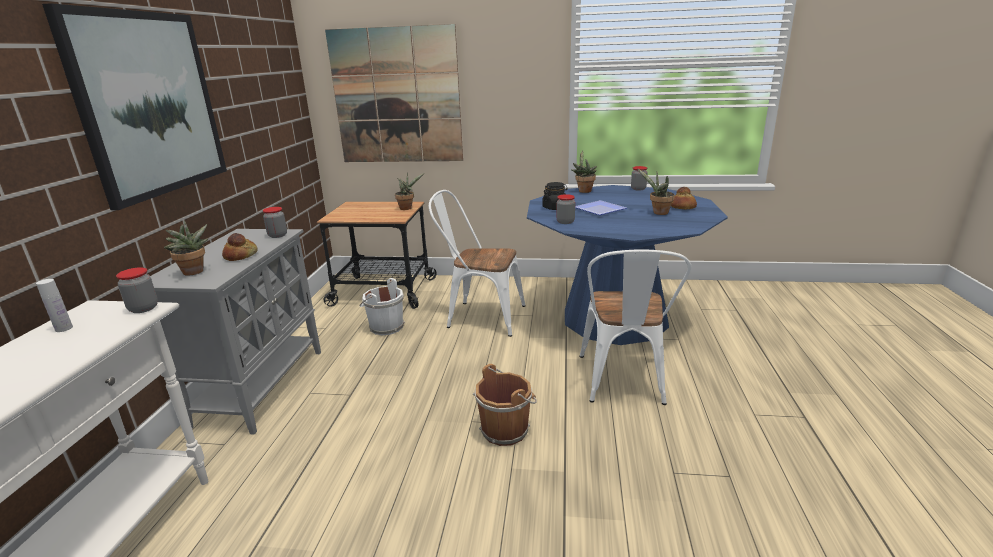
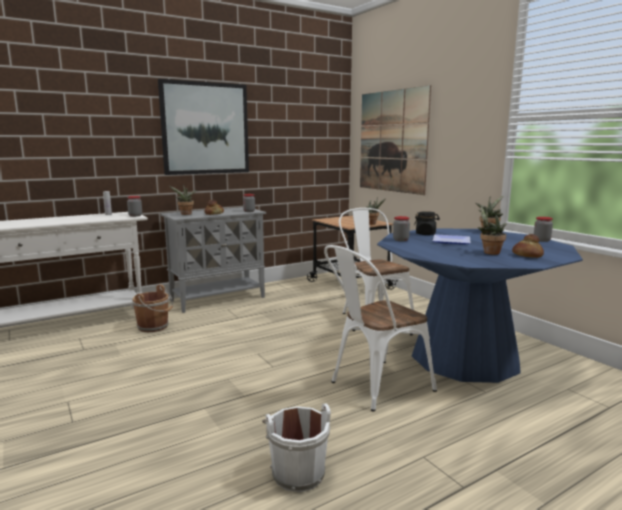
camera: 50 degrees right, 10 degrees down
(385, 327) = (313, 300): white bucket -> white bucket (297, 472)
(506, 429) = (263, 365): brown bucket -> brown bucket (154, 327)

